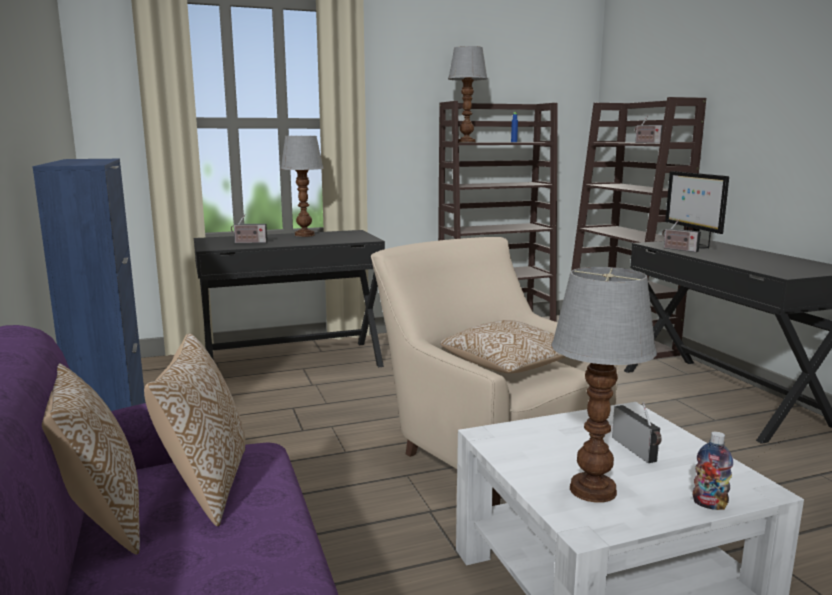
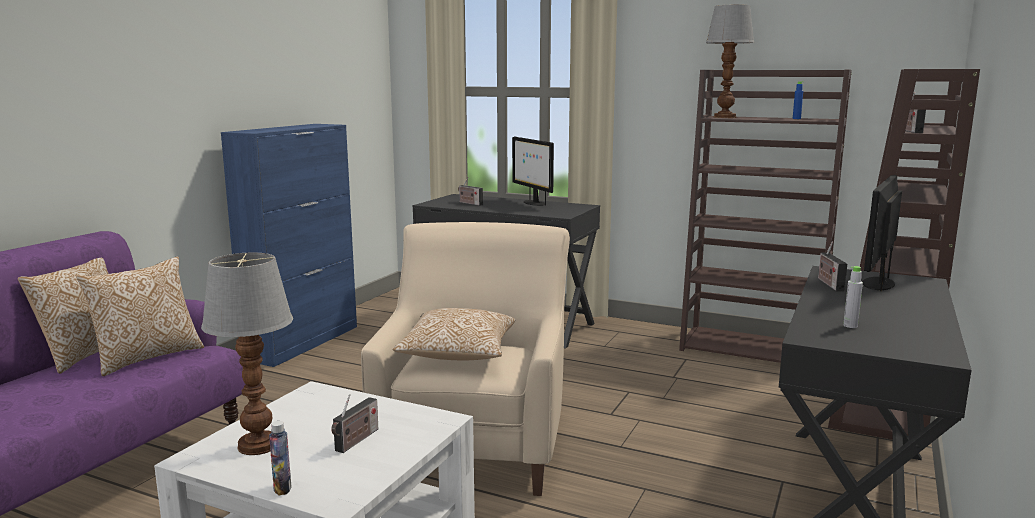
camera: 45 degrees right, 0 degrees up
(305, 235) = (533, 203): table lamp -> monitor
(770, 265) = (850, 326): none -> grey bottle

